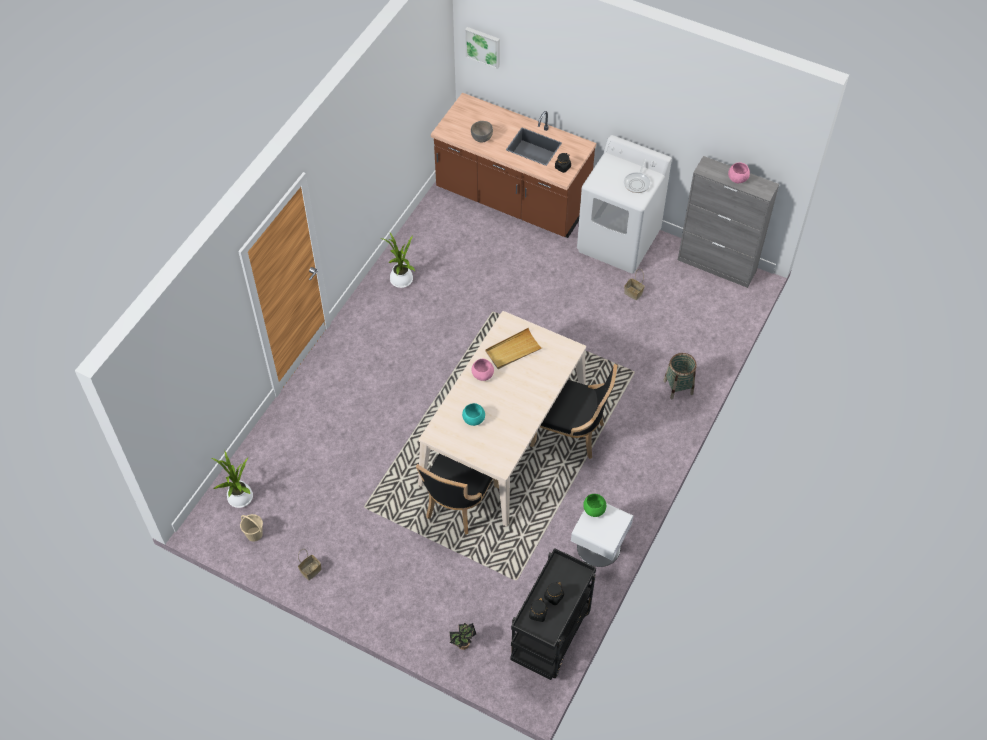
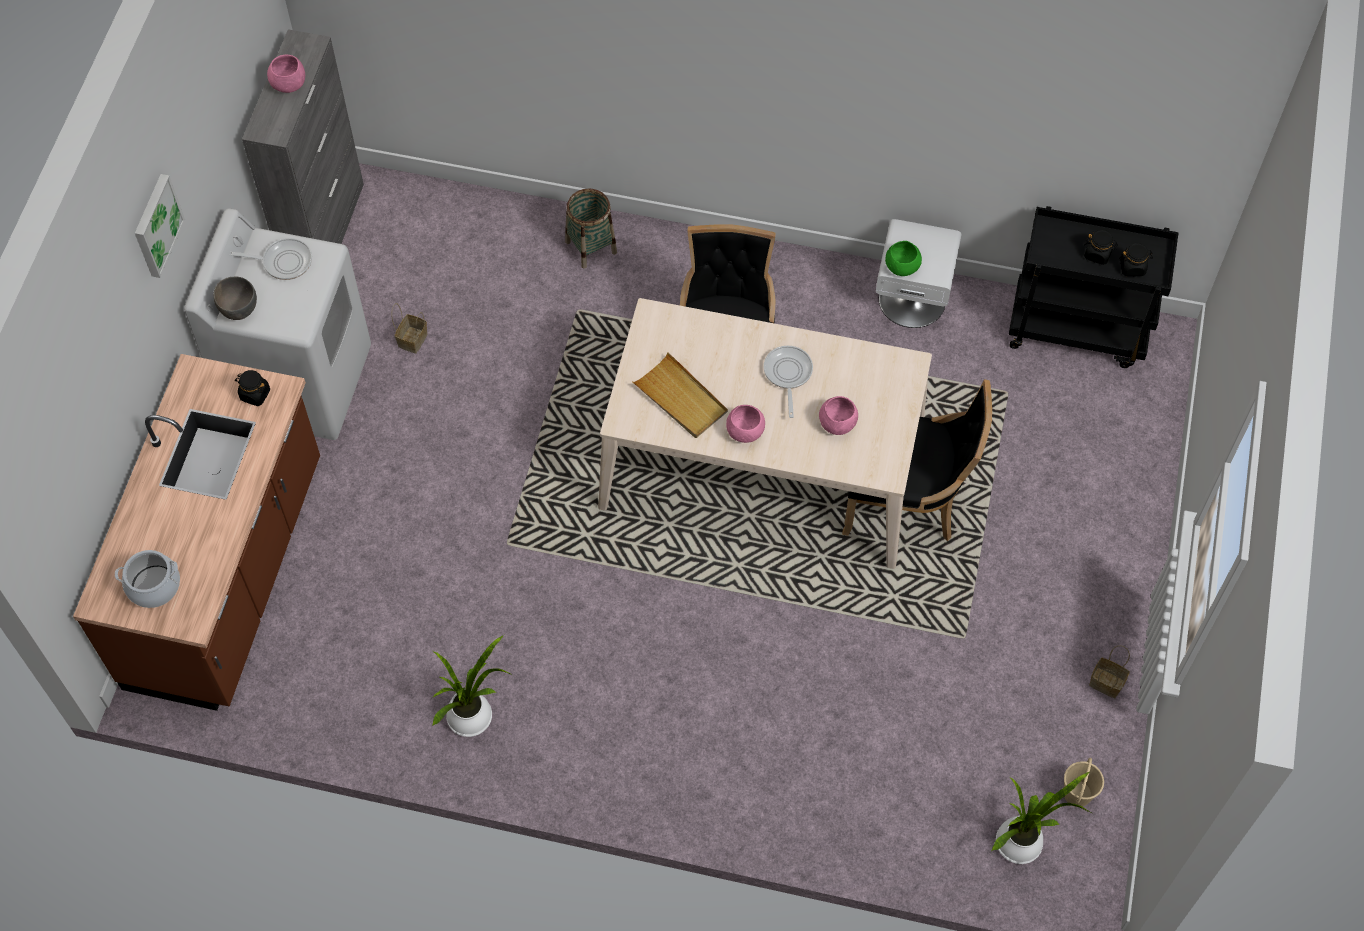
camera: 105 degrees left, 5 degrees up
(463, 646) = (1138, 436): potted plant -> none
(467, 120) = (154, 586): none -> cooking pot
(473, 419) = (837, 424): turquoise bowl -> pink bowl
(482, 138) = (202, 547): grey bowl -> grey bowl (239, 309)
(483, 46) = (48, 502): picture -> picture (156, 225)
(513, 404) = (787, 375): none -> frying pan

